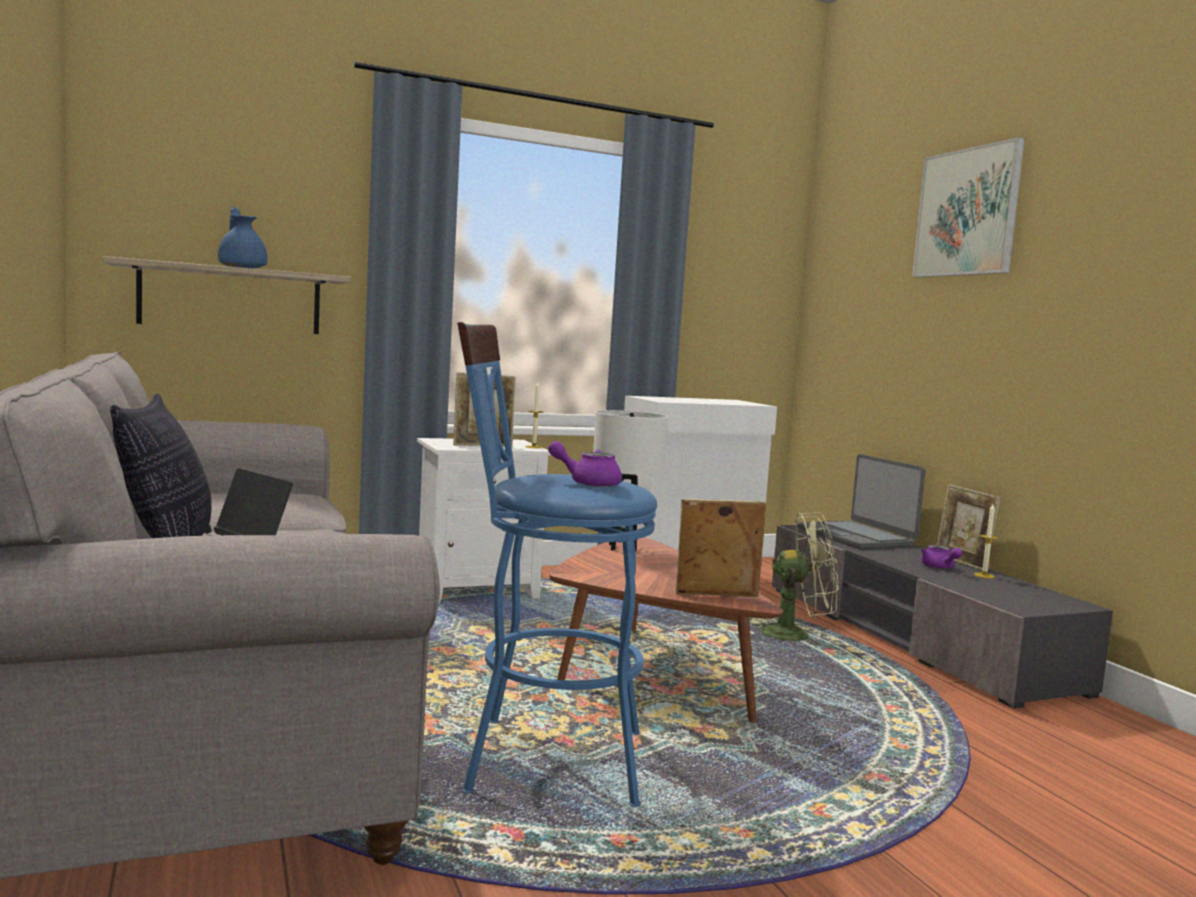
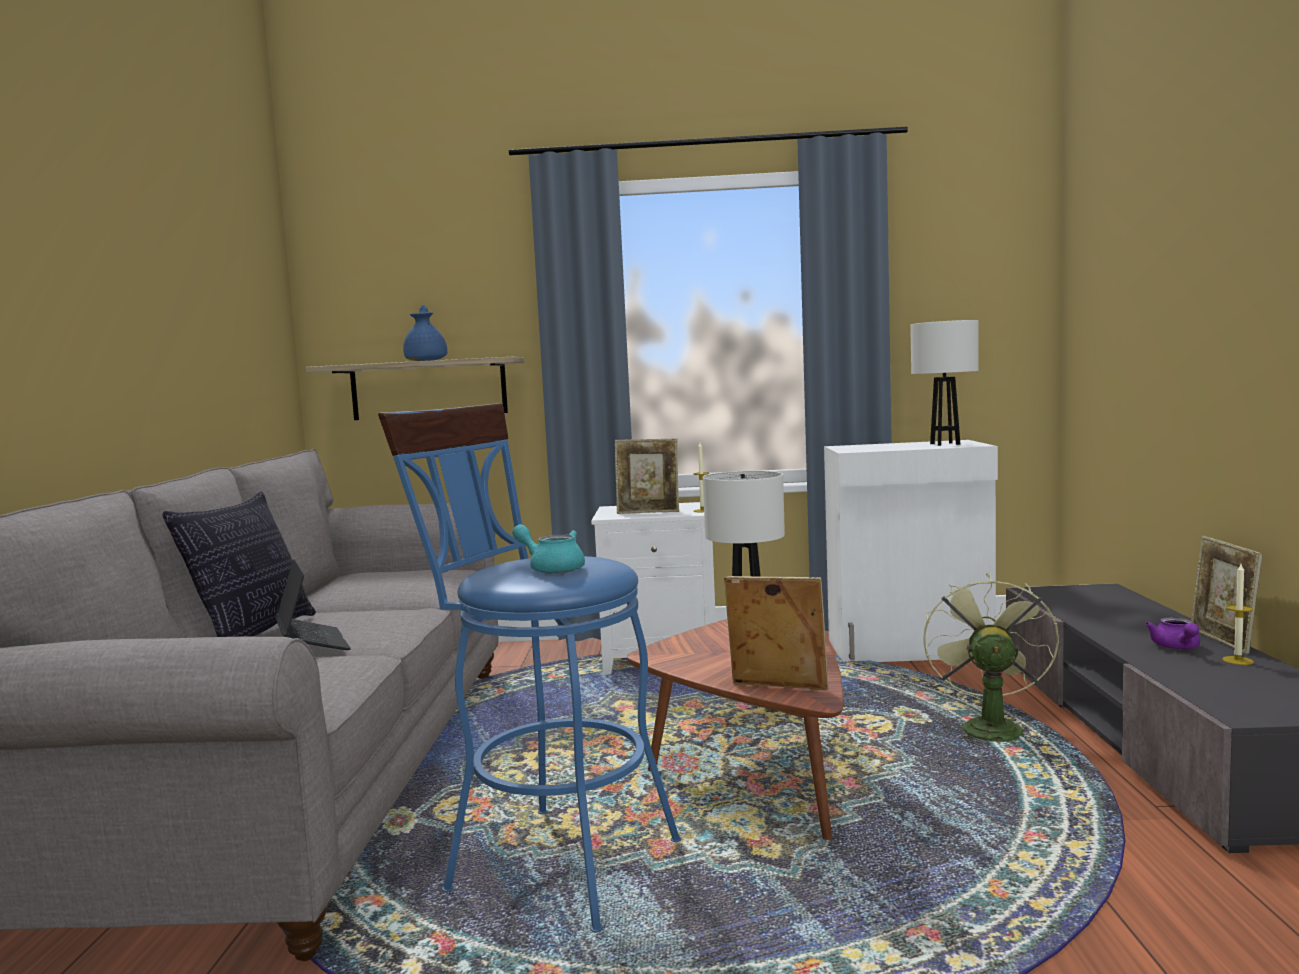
camera: 25 degrees right, 0 degrees up
(588, 483) = (552, 568): purple teapot -> turquoise teapot
(730, 402) = (945, 444): none -> white table lamp
(796, 635) = (987, 726): green fan -> green fan turned 105 degrees counterclockwise
(856, 537) = (1100, 603): laptop -> none
(967, 212) = (1208, 174): picture -> none

